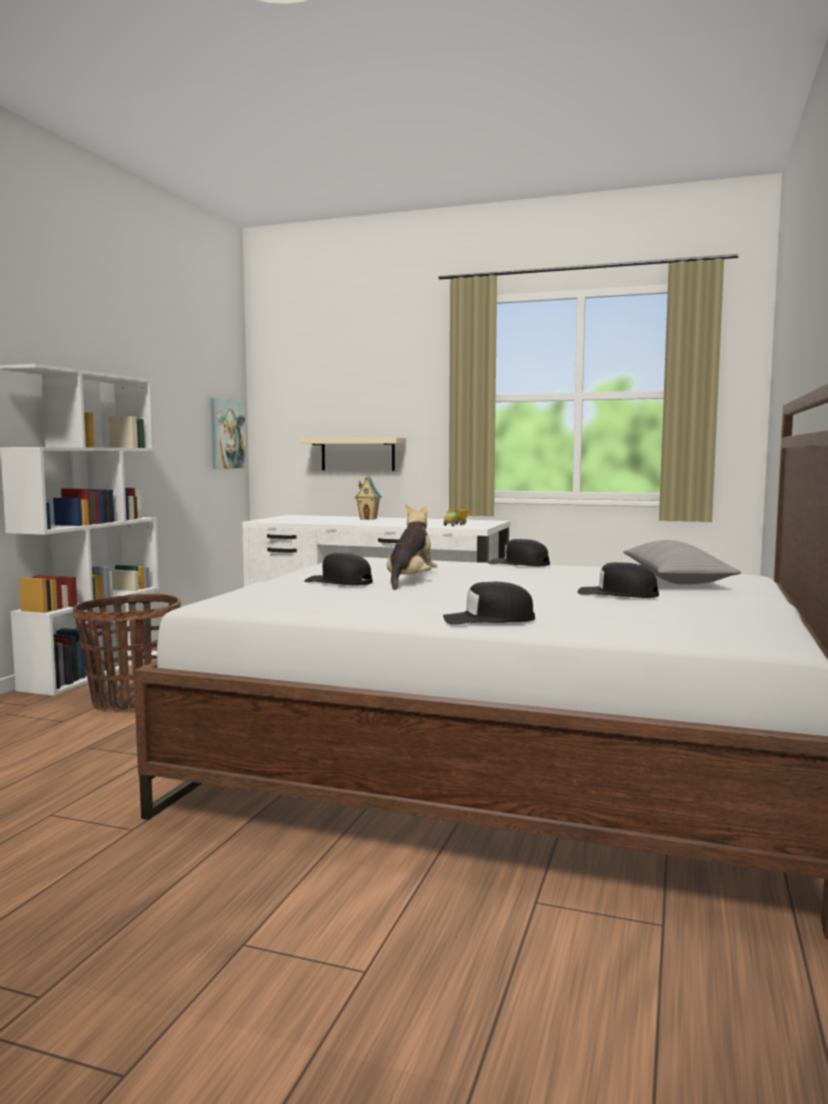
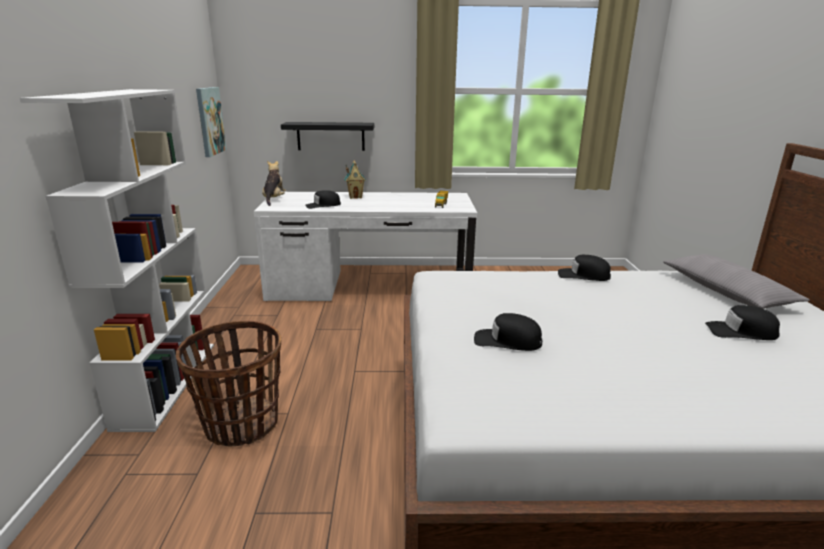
camera: 20 degrees left, 15 degrees up
(358, 454) = (330, 136): beige shelf -> black shelf
(410, 581) = (555, 326): plush toy -> plush toy (274, 199)
(488, 619) = (748, 415): black cap -> black cap (323, 205)

